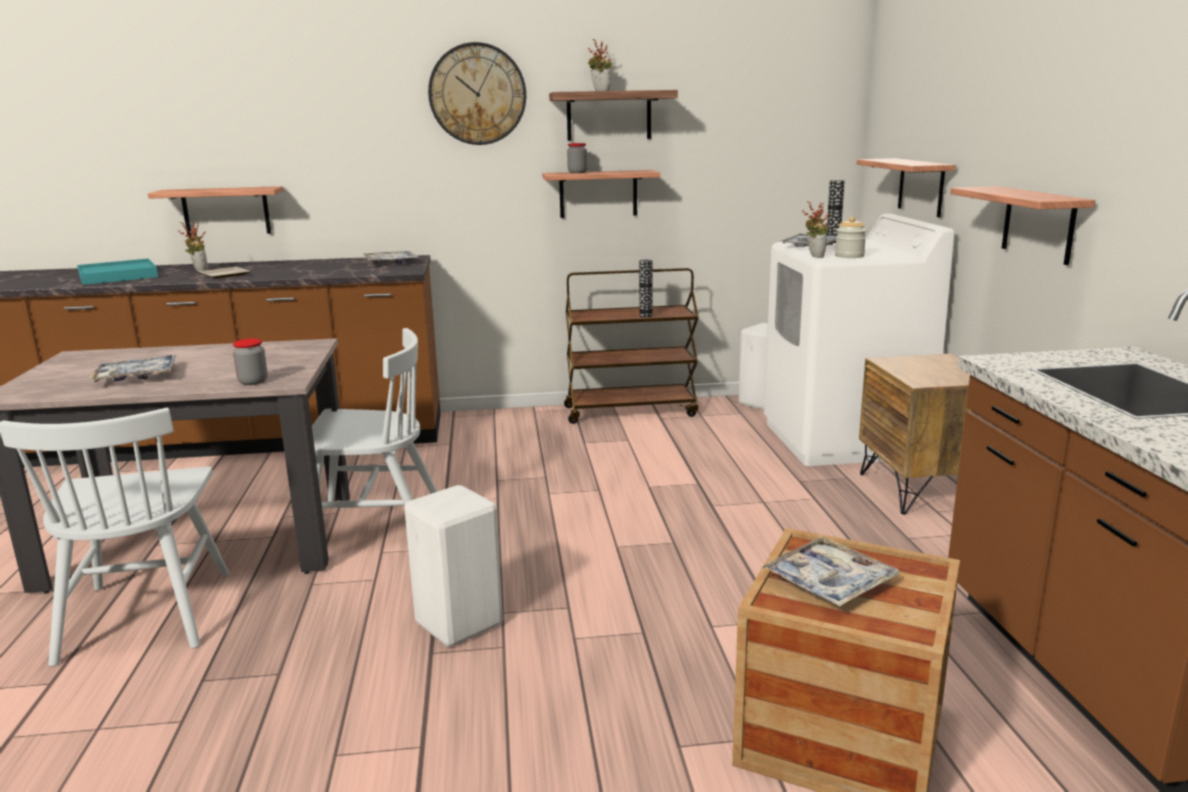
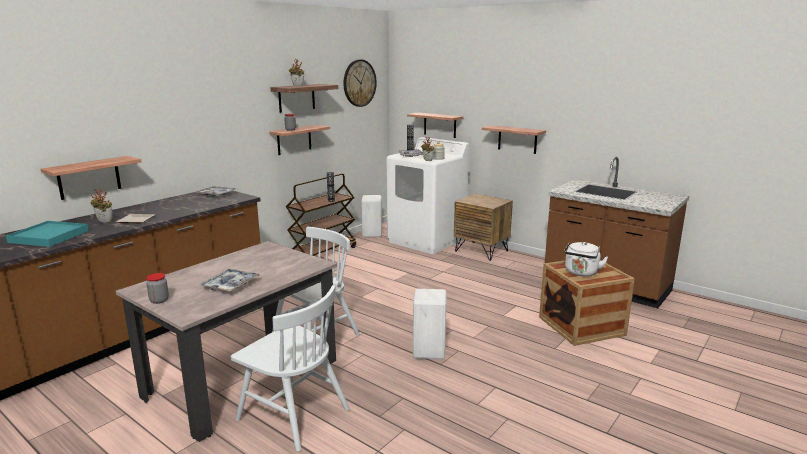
camera: 45 degrees left, 0 degrees up
(253, 382) = (304, 268): jar -> jar (159, 300)
(477, 94) = (236, 89): wall clock -> wall clock (359, 83)
(829, 582) = (581, 273): tray -> white kettle

